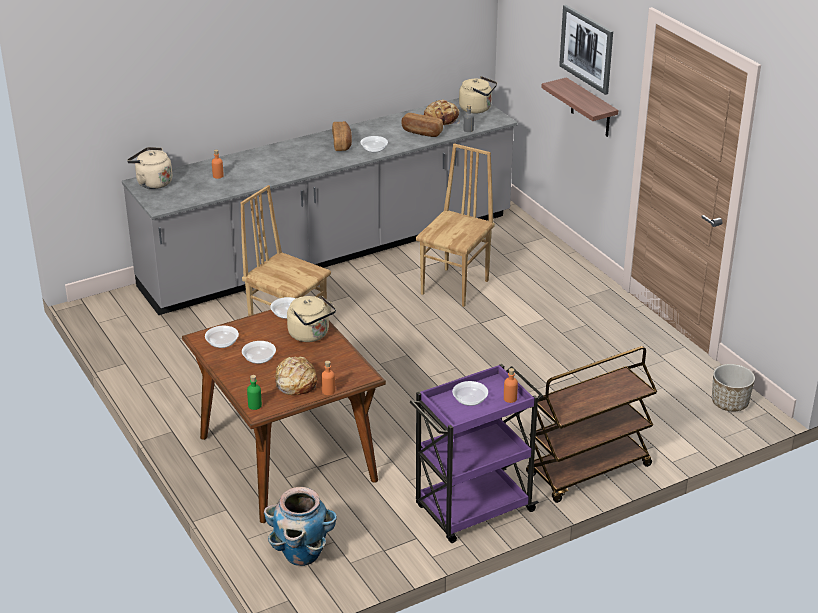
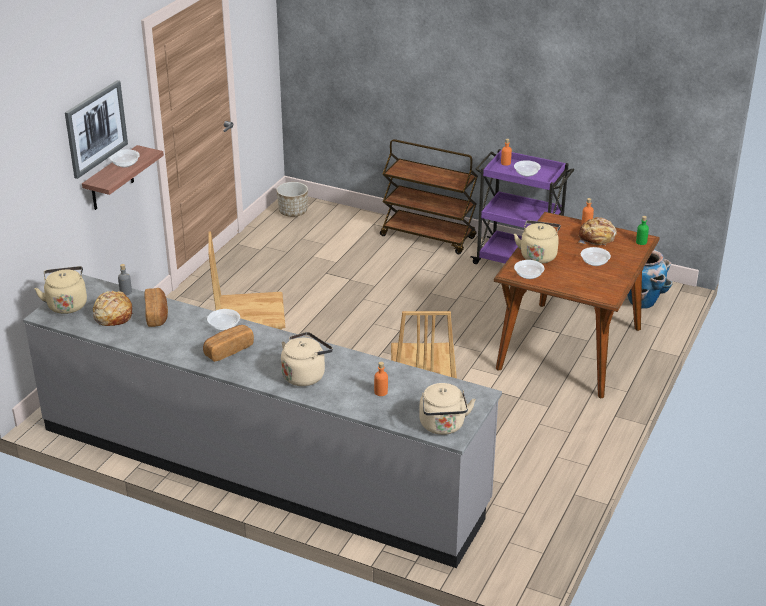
camera: 125 degrees left, 0 degrees up
(222, 343) = (601, 285): bowl -> bowl (125, 164)
(275, 158) = (305, 375): none -> beige kettle

